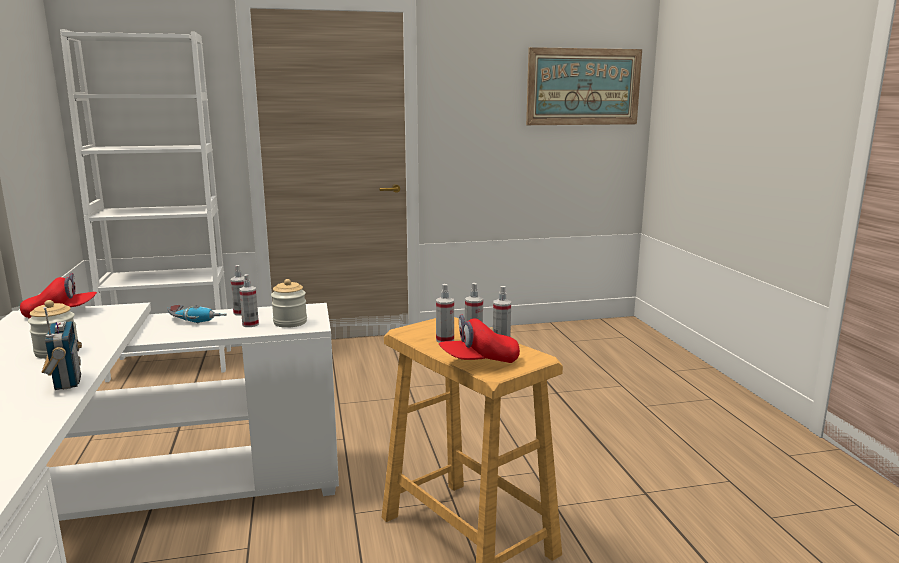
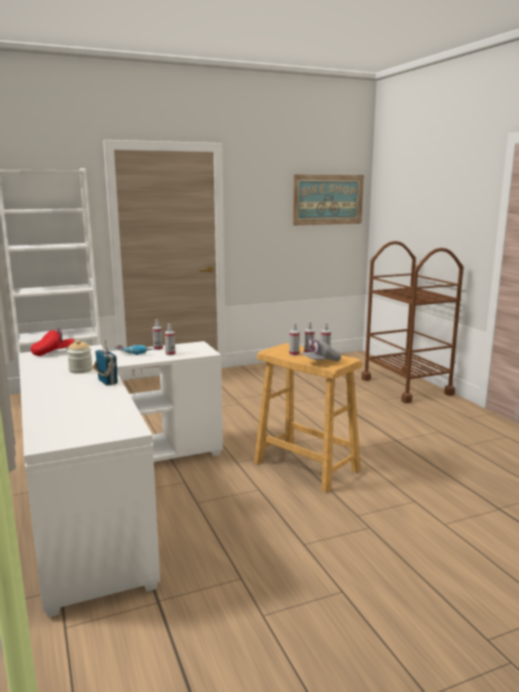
camera: 10 degrees left, 0 degrees up
(290, 322) = (193, 352): jar -> none
(479, 362) = (320, 362): red cap -> grey cap
(688, 384) = (406, 386): none -> brown cart

